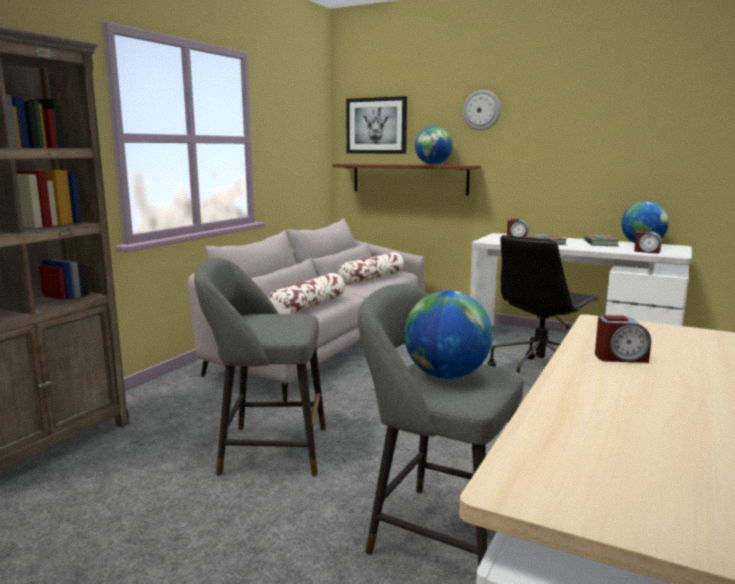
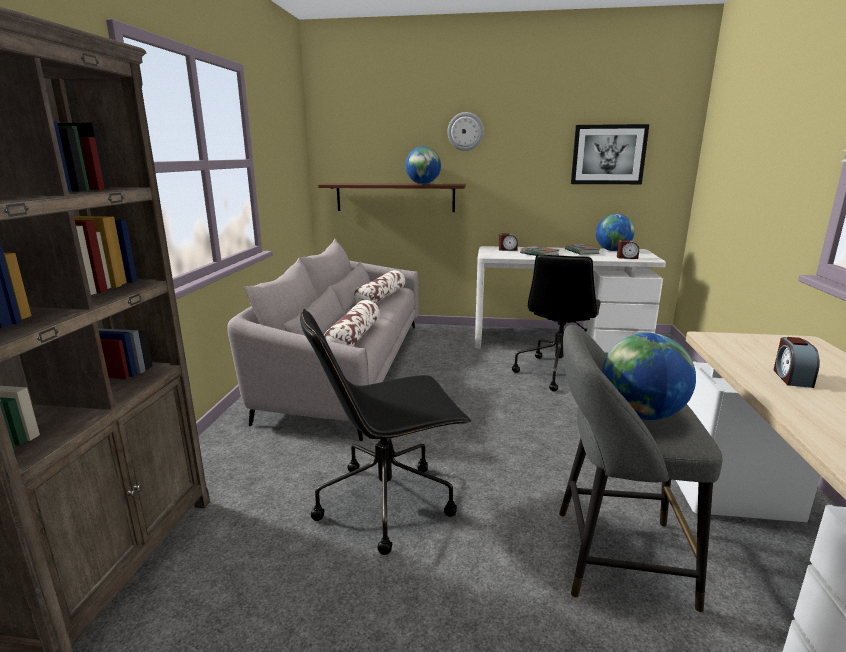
camera: 20 degrees left, 5 degrees up
(267, 450) = (388, 502): grey stool -> black office chair
(376, 125) = (358, 145): picture -> picture (608, 154)
(620, 357) = (791, 378): alarm clock -> alarm clock turned 120 degrees clockwise

